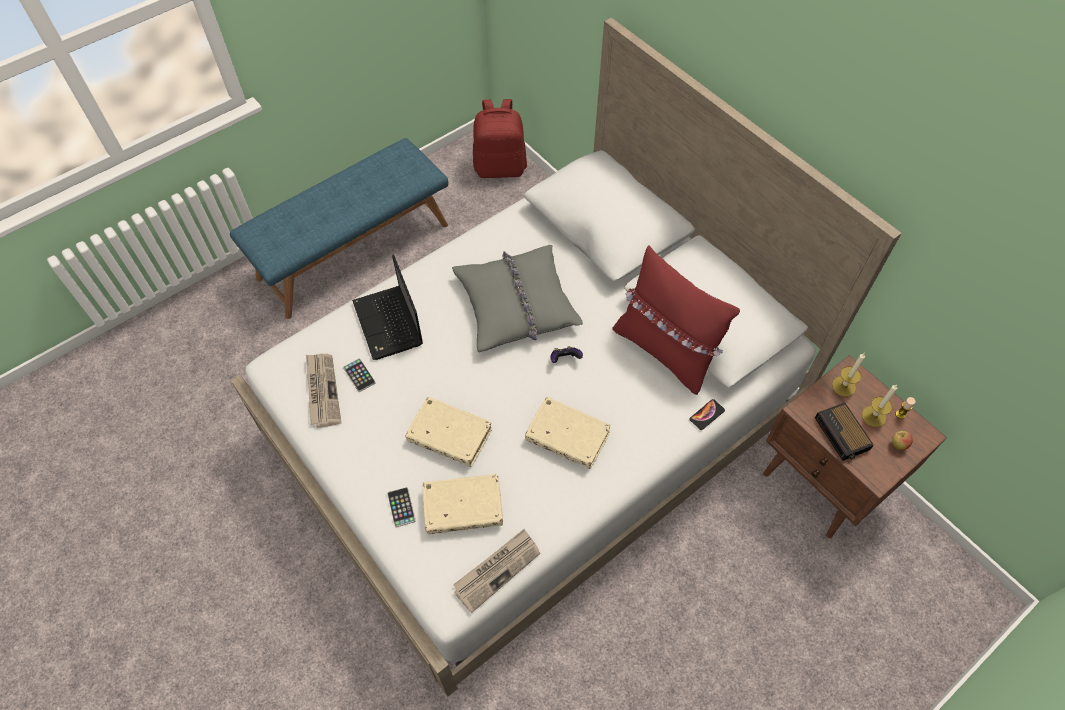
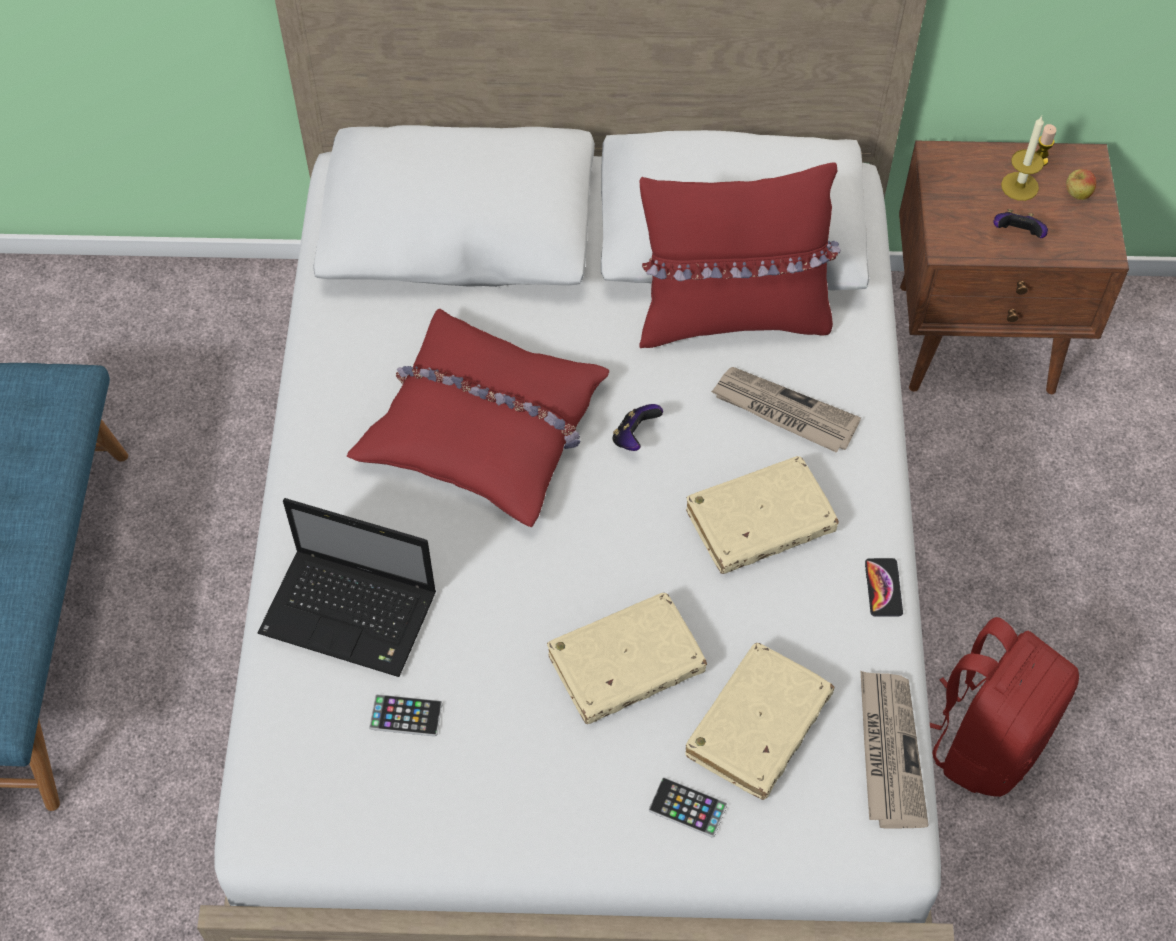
camera: 50 degrees left, 0 degrees up
(322, 390) = (384, 786): newspaper -> newspaper (783, 412)
(500, 167) = (97, 305): red backpack -> red backpack (985, 740)
(516, 305) = (484, 428): grey pillow -> red pillow
(706, 415) = (868, 346): phone -> phone (883, 588)
(842, 434) = (1017, 235): alarm clock -> game controller
(843, 386) = (953, 180): candle -> none

